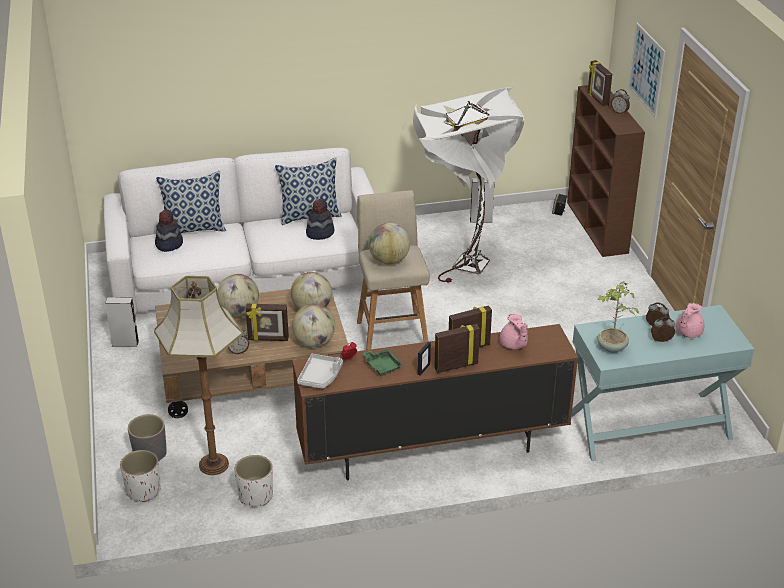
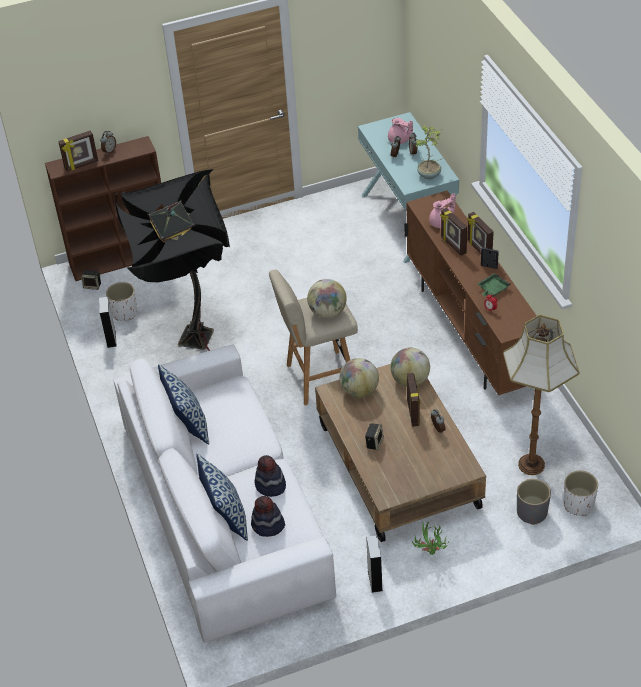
camera: 95 degrees left, 10 degrees up
(135, 379) = (430, 554): none -> potted plant
(239, 311) = (374, 442): globe -> speaker
(255, 496) = (559, 429): white planter -> white planter (124, 313)
(319, 233) = (228, 406): hat -> hat (270, 486)
(320, 376) = (518, 322): grey tray -> none
(461, 262) = (192, 345): white floor lamp -> black floor lamp
(646, 69) = (114, 97): picture -> none

